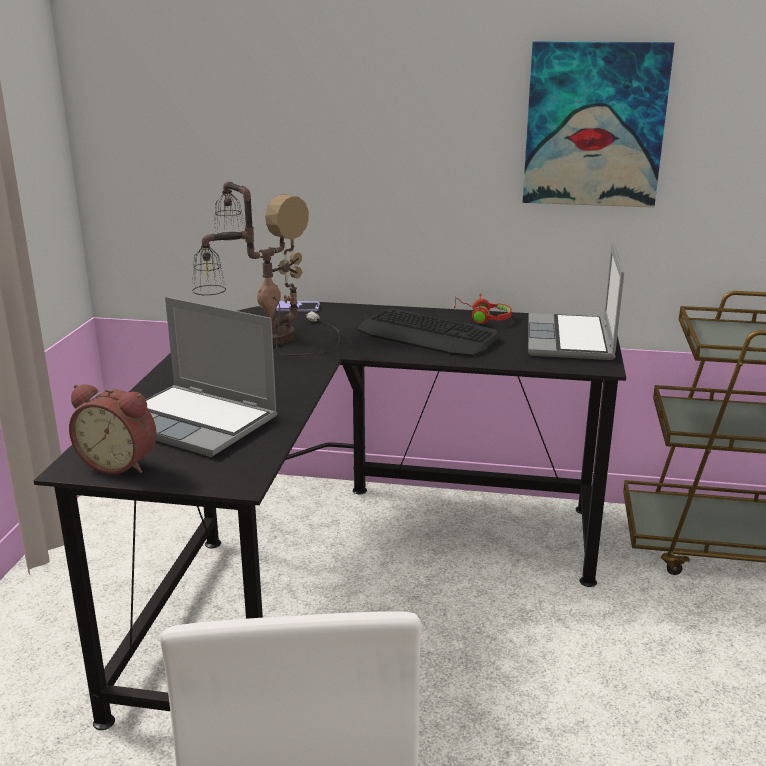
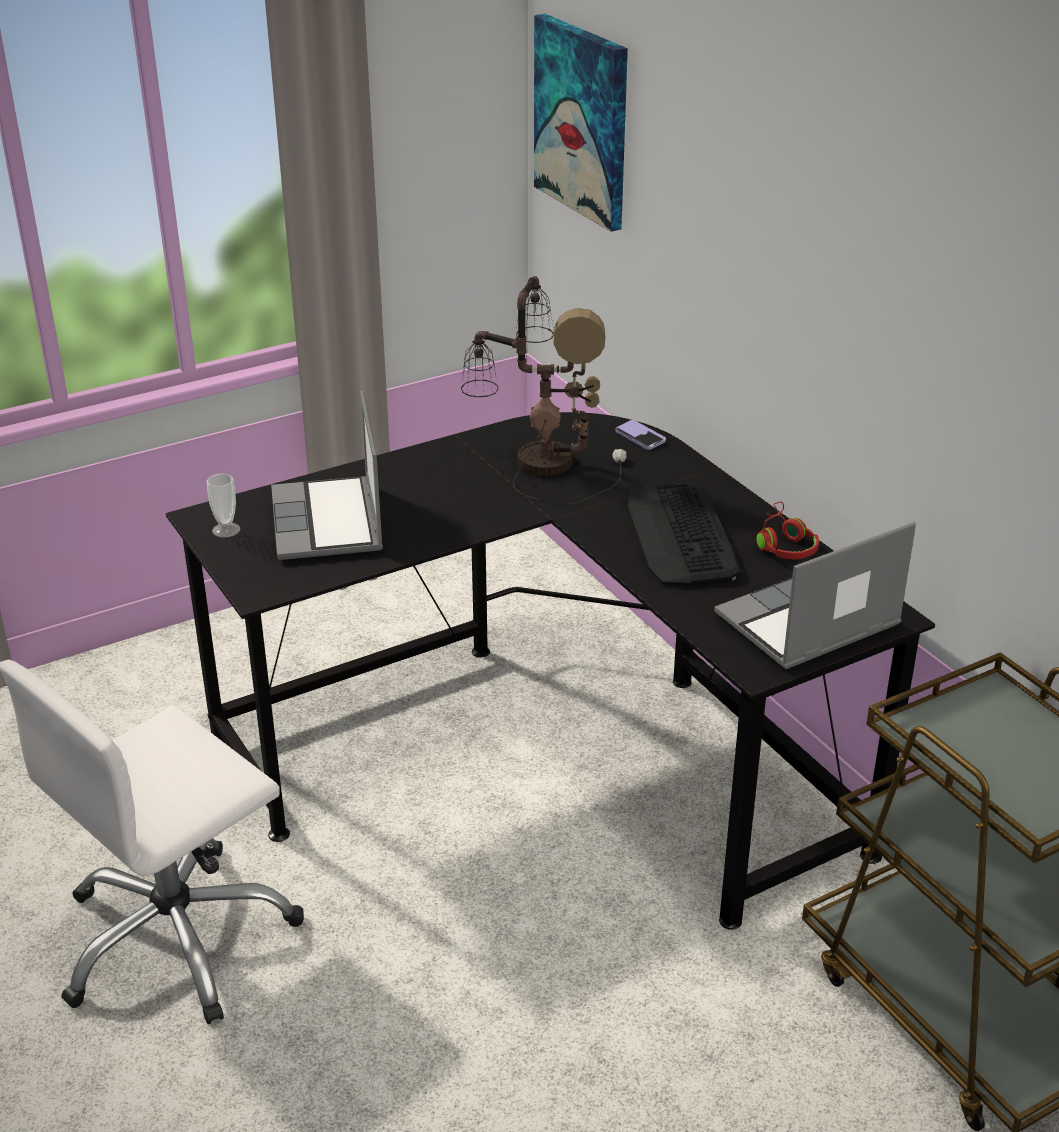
camera: 50 degrees right, 10 degrees up
(120, 463) = (226, 530): alarm clock -> cup
(594, 125) = (949, 351): picture -> picture (583, 121)

